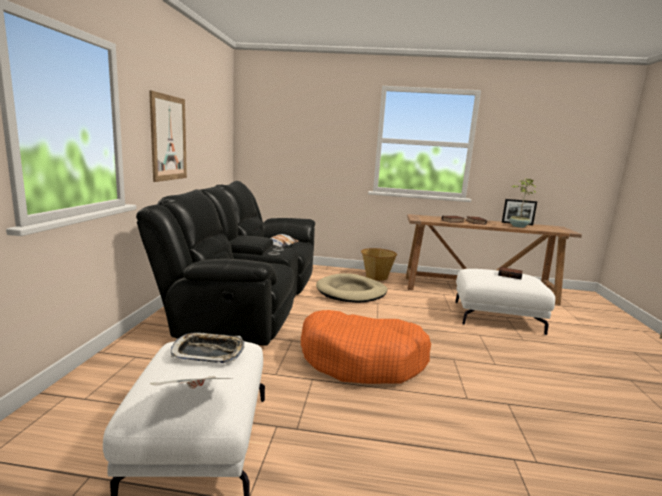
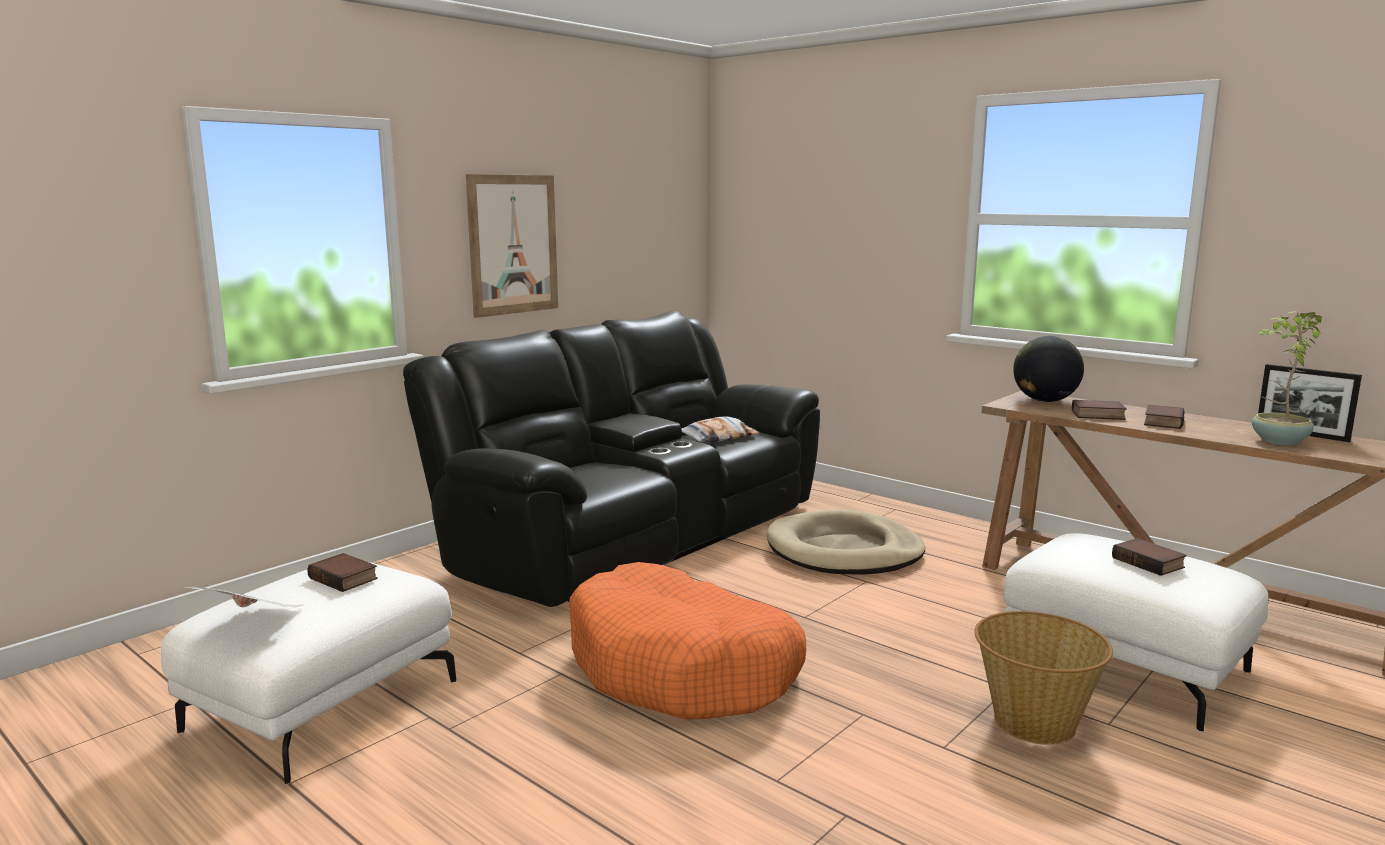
camera: 35 degrees right, 0 degrees up
(208, 352) = (345, 578): tray -> book
(376, 277) = (949, 530): basket -> basket (1034, 721)
(425, 217) = (1045, 401): none -> globe

